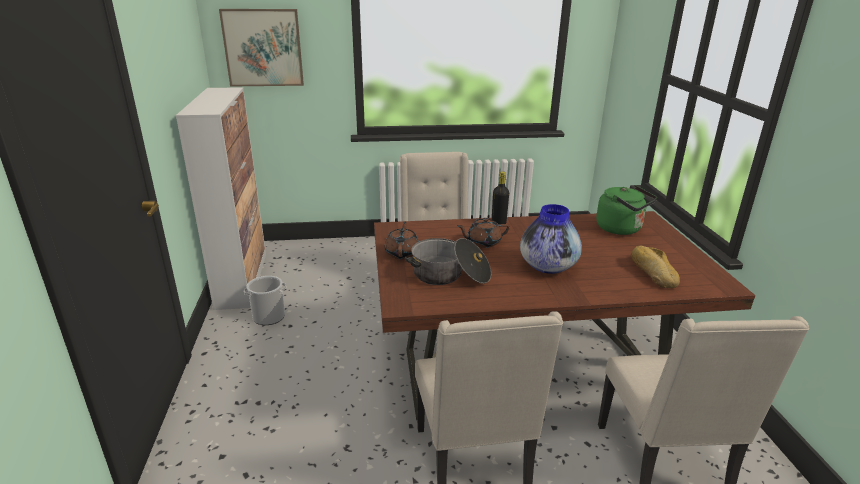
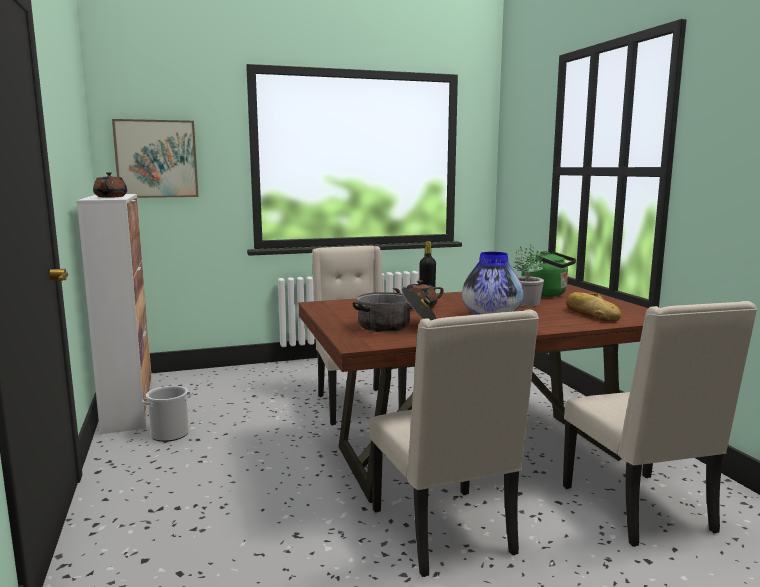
camera: 10 degrees left, 15 degrees down
(402, 253) = (339, 317): brown teapot -> brown teapot (111, 197)
(592, 244) = (525, 303): none -> potted plant

